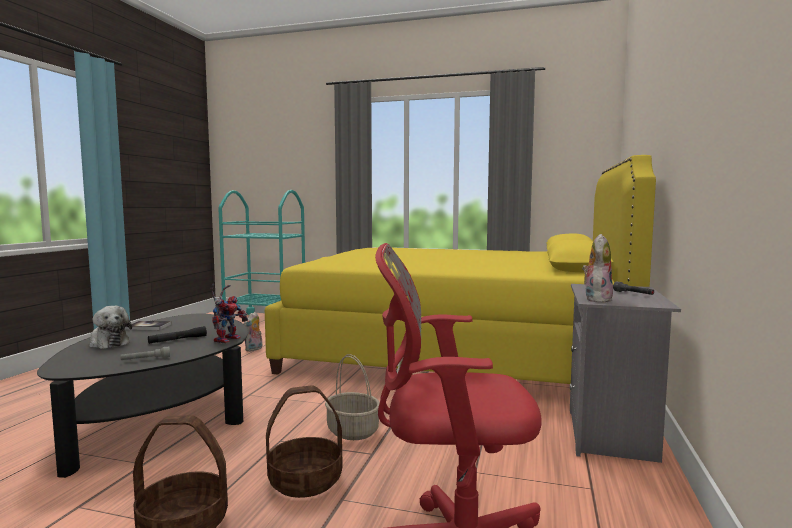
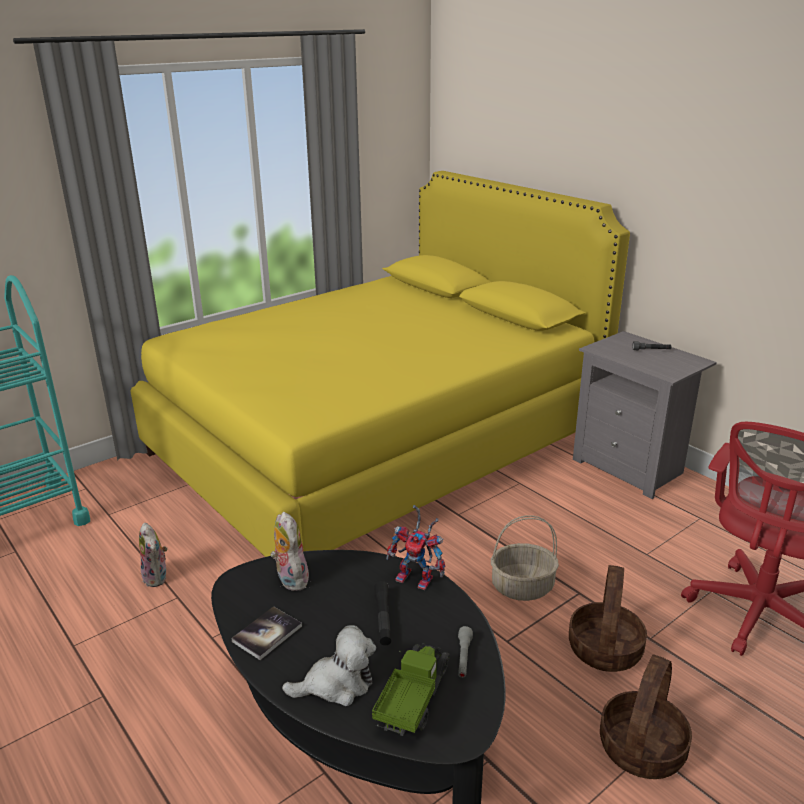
camera: 55 degrees left, 20 degrees up
(97, 357) = (413, 700): none -> toy truck
(227, 339) = (418, 579): toy robot -> toy robot turned 150 degrees clockwise
(596, 299) = (662, 370): plush toy -> plush toy (290, 578)

